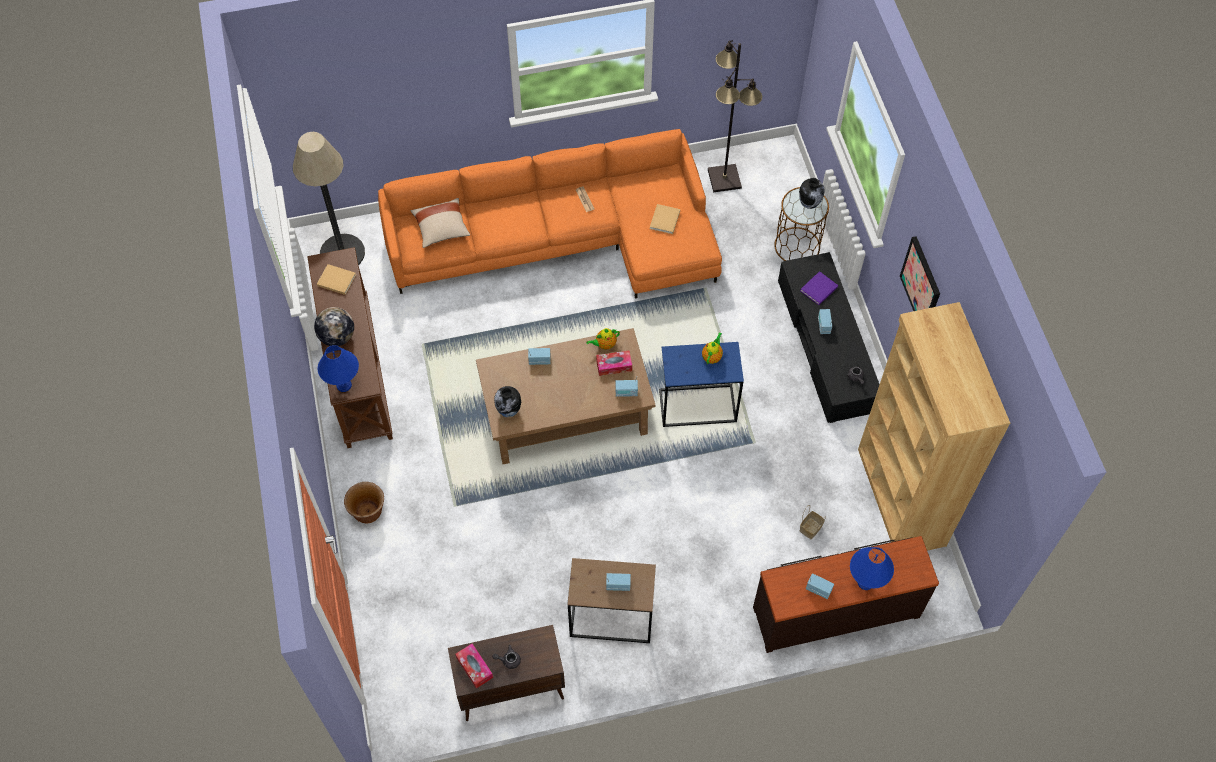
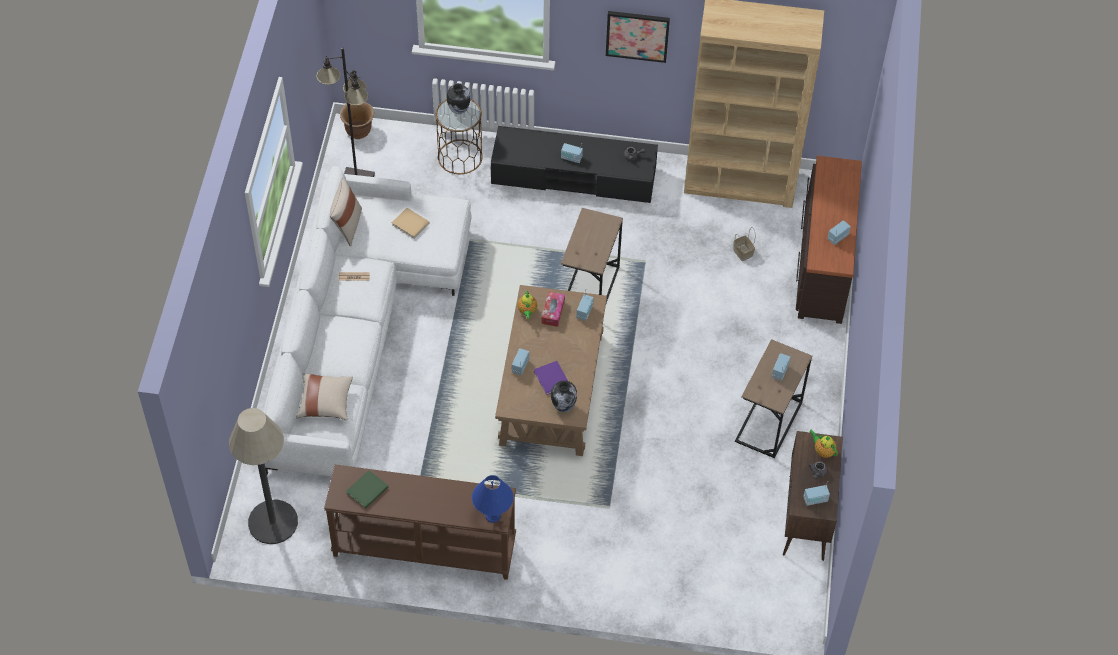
camera: 70 degrees left, 5 degrees down
(335, 280) = (366, 491): beige book -> green book
(337, 337) = (435, 507): globe -> none
(368, 512) = (585, 581): brown planter -> brown planter (358, 131)
(474, 667) = (815, 500): tissue box -> radio
(564, 240) = (358, 329): orange sofa -> white sofa
(640, 175) = (347, 226): none -> beige pillow
(697, 406) = (590, 288): blue side table -> brown side table
(712, 356) = (588, 230): teapot -> teapot (823, 451)
(818, 289) = (533, 148): purple book -> purple book (552, 379)
(865, 582) = (843, 205): blue table lamp -> none

